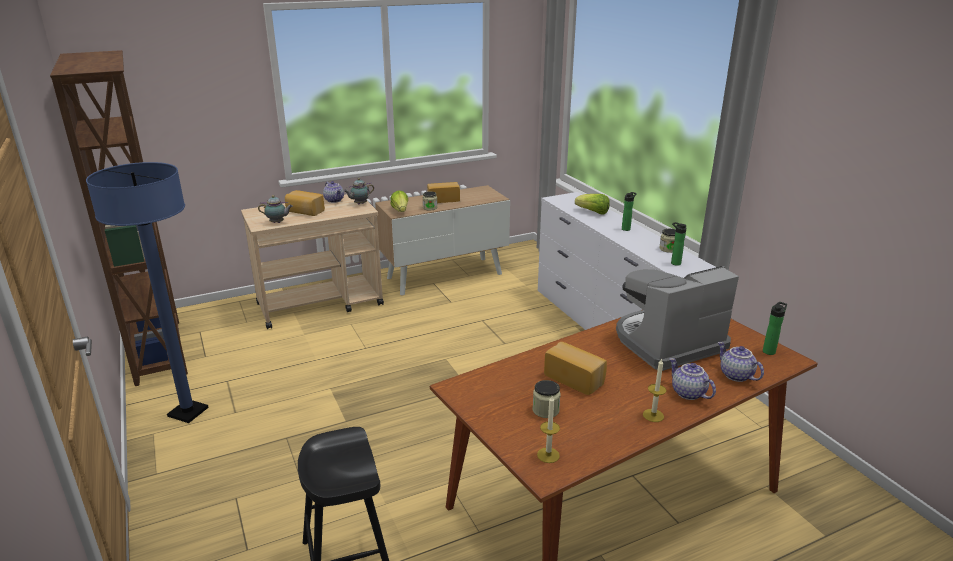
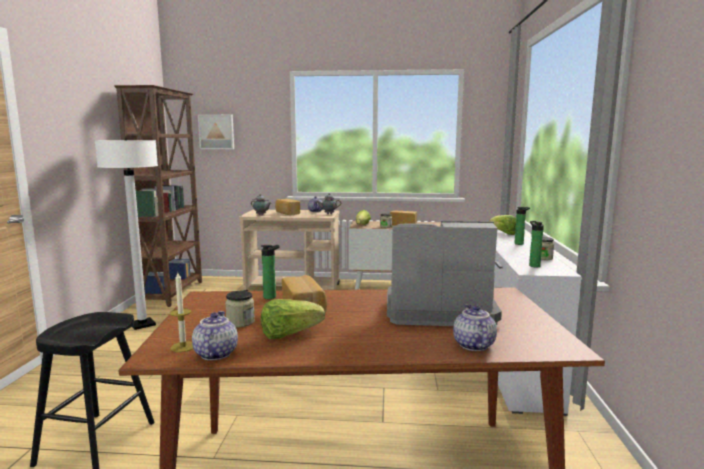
camera: 30 degrees right, 15 degrees down
(157, 101) = (216, 132): none -> picture
(188, 412) = (142, 325): blue floor lamp -> white floor lamp
(605, 410) = (289, 334): none -> lettuce
(653, 415) = (327, 349): candle -> none
(687, 393) = (393, 344): teapot -> teapot (215, 354)
(769, 351) = (550, 338): bottle -> bottle (271, 297)

